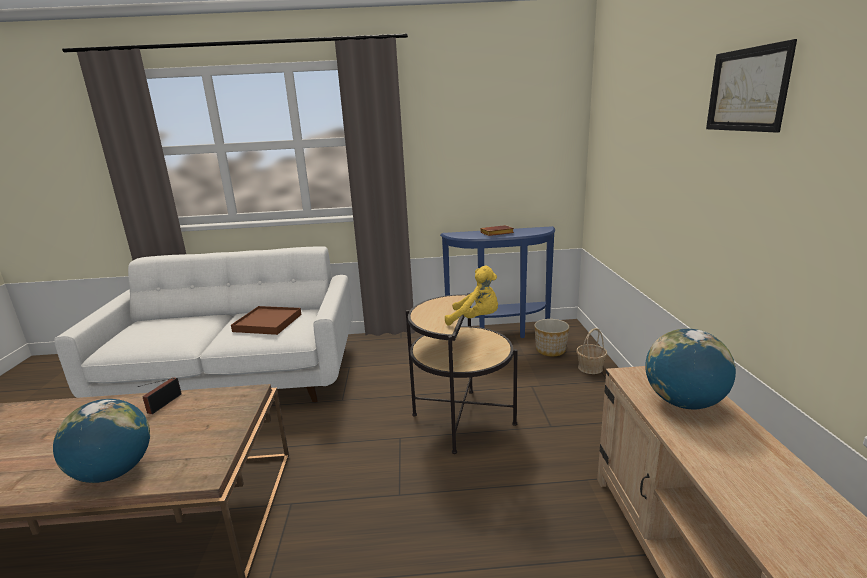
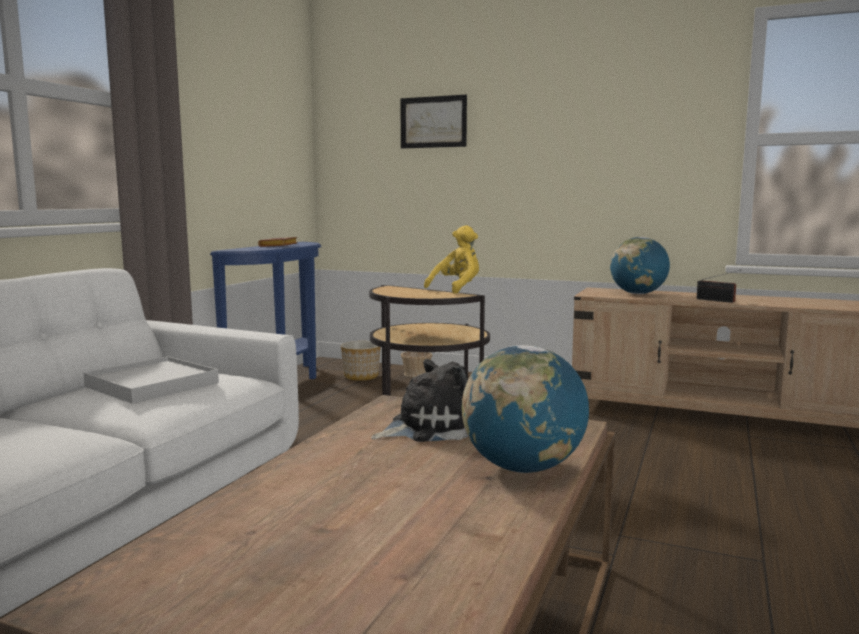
camera: 65 degrees left, 10 degrees down
(162, 404) = (346, 445): radio -> radio (717, 300)
(197, 419) = (429, 427): none -> plush toy
(268, 323) = (152, 385): brown tray -> white tray
(747, 90) = (573, 87): picture -> picture (433, 122)

